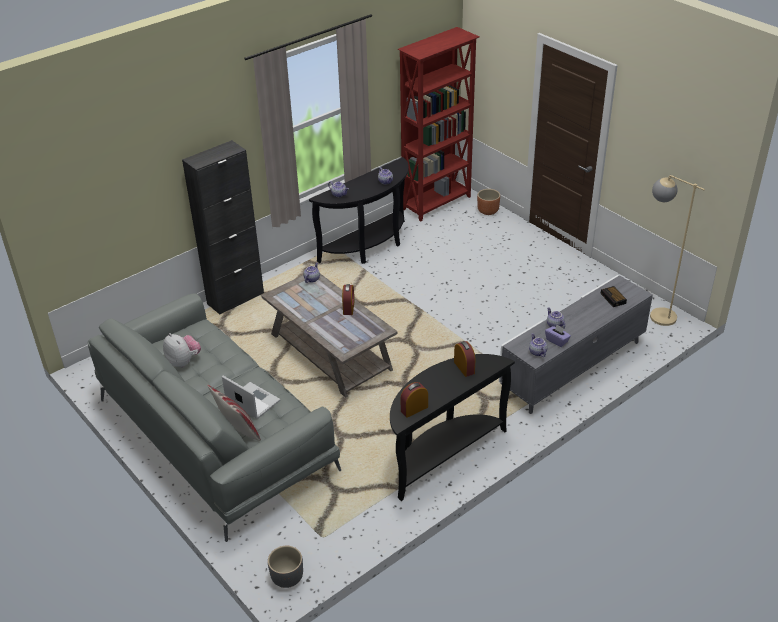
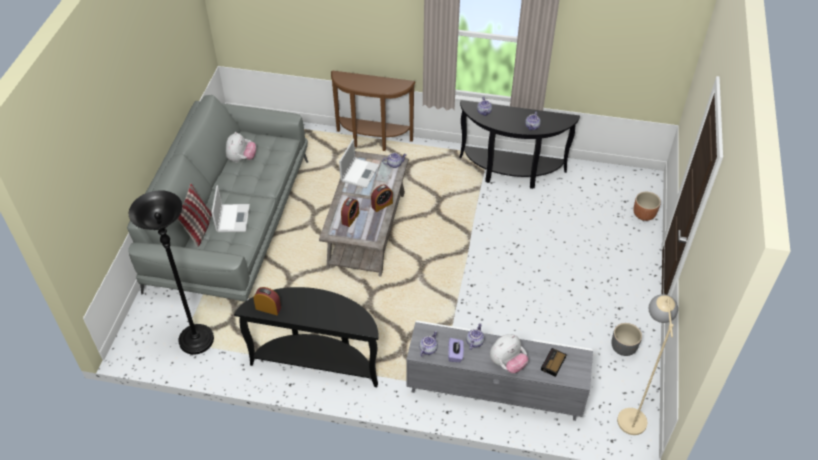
camera: 50 degrees right, 10 degrees up
(235, 298) = (373, 141): black cabinet -> brown console table
(287, 578) = (134, 346): grey planter -> grey planter (623, 348)
(296, 302) = (360, 172): none -> laptop
(332, 526) = (196, 340): none -> black floor lamp
(437, 203) = (615, 177): red bookcase -> none
(464, 367) = (341, 310): alarm clock -> alarm clock (350, 218)
(591, 319) = (507, 363): none -> plush toy

